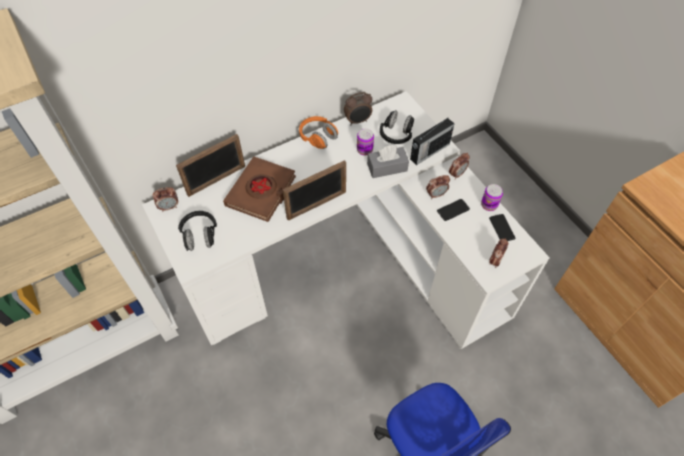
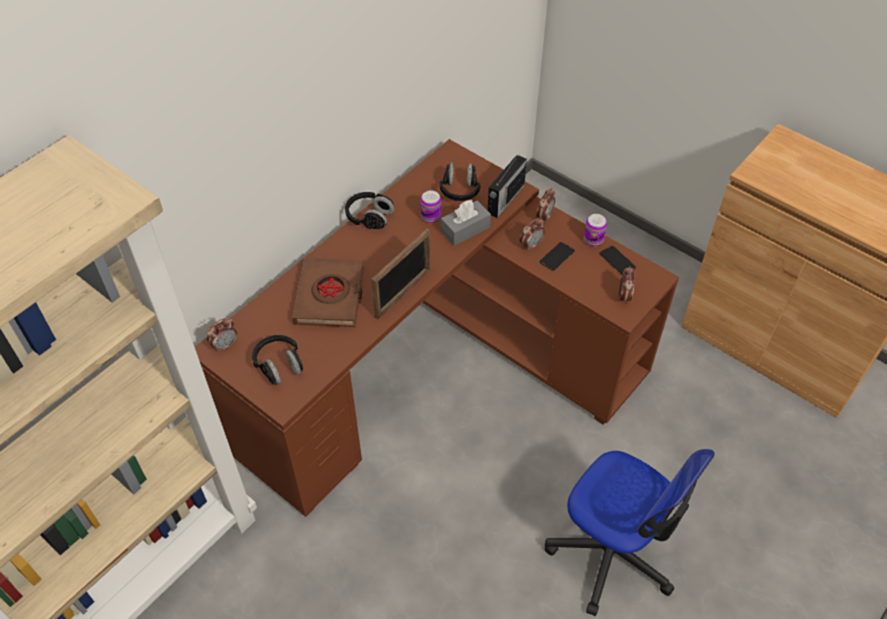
camera: 20 degrees left, 5 degrees down
(216, 180) = (269, 299): picture frame -> none
(318, 138) = (369, 218): orange headphones -> black headphones
(348, 262) = (433, 369): white desk -> brown desk
(358, 121) = (408, 187): alarm clock -> none

